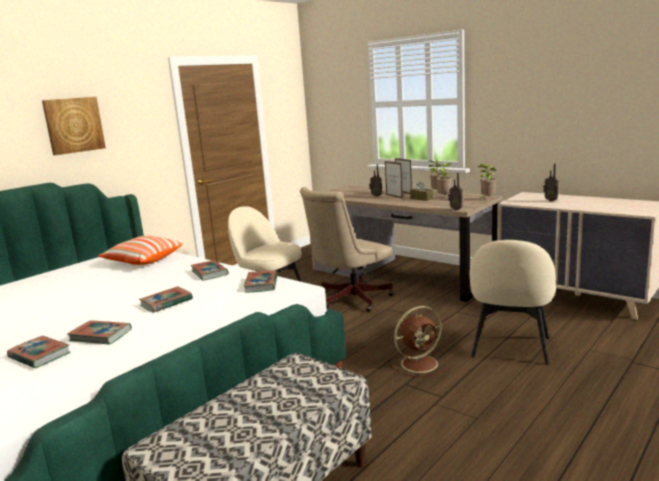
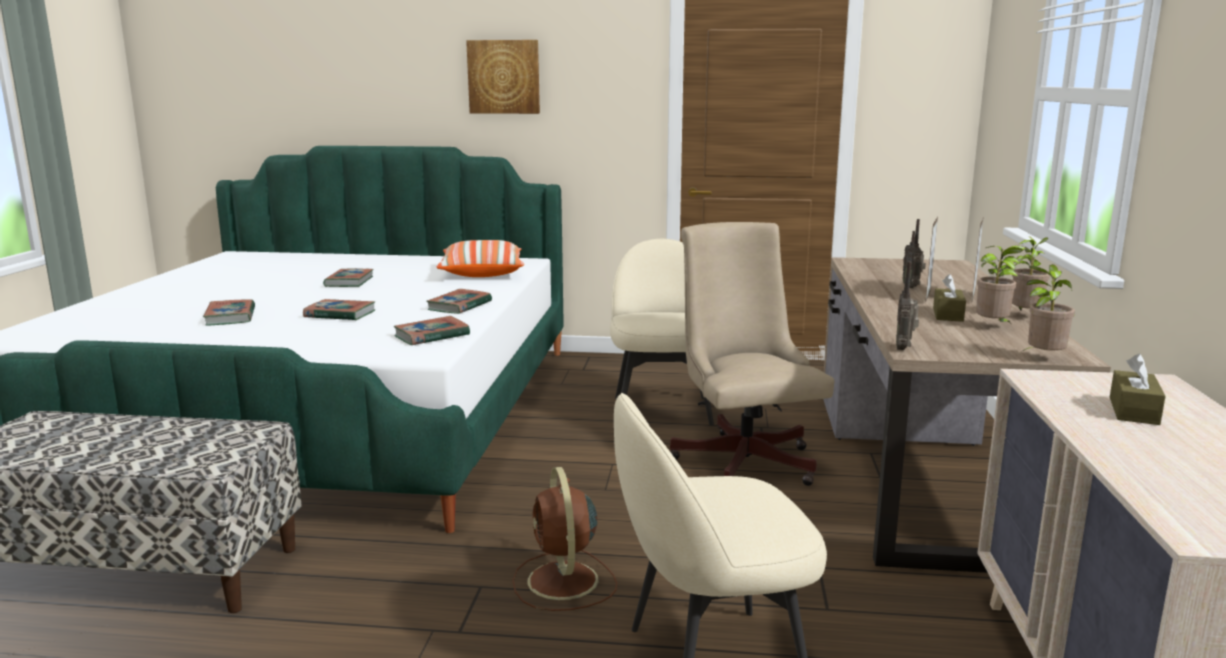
camera: 55 degrees right, 0 degrees up
(39, 355) = (175, 312): book -> book (349, 282)
(349, 299) = (743, 458): beige office chair -> beige office chair turned 60 degrees clockwise
(421, 363) = (563, 582): brown fan -> brown fan turned 45 degrees clockwise
(551, 200) = (1133, 410): radio -> brown tissue box

